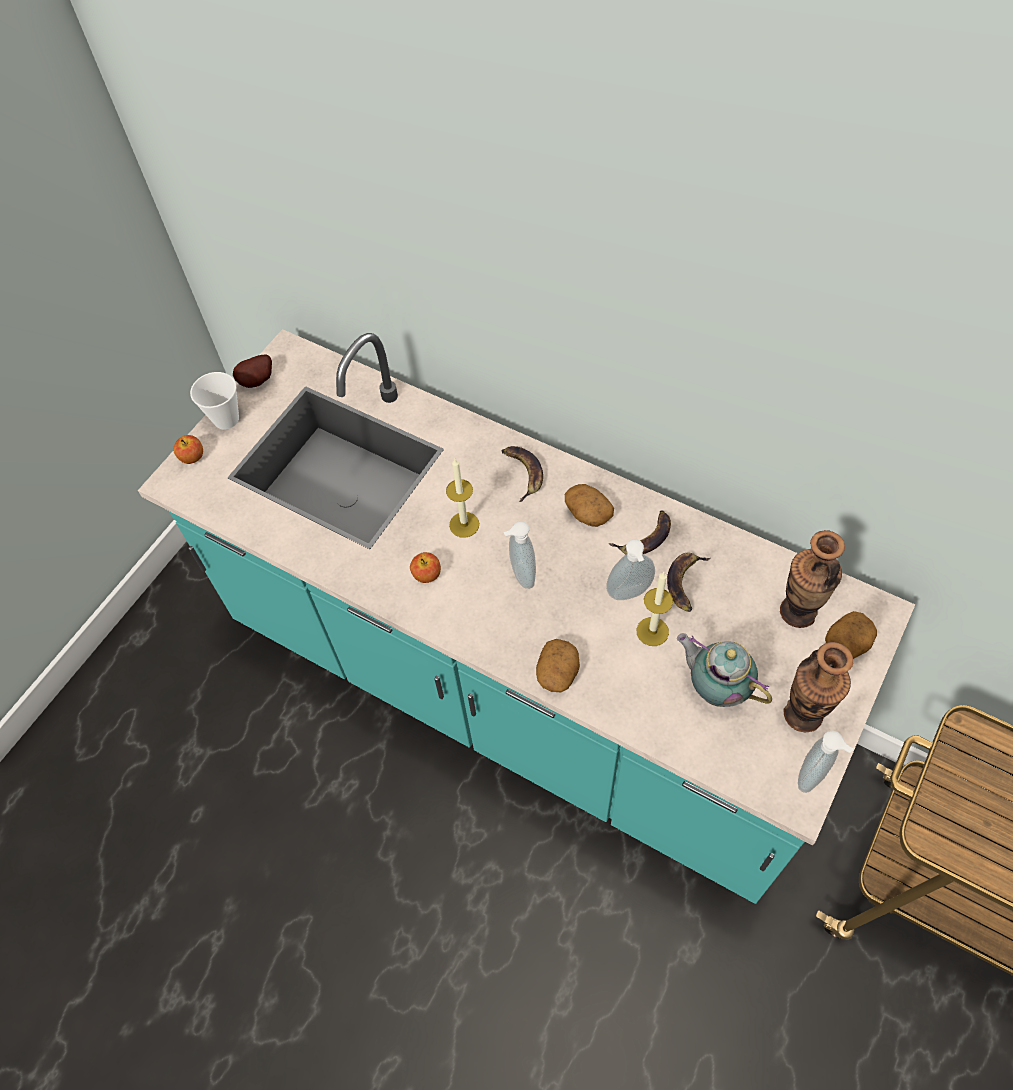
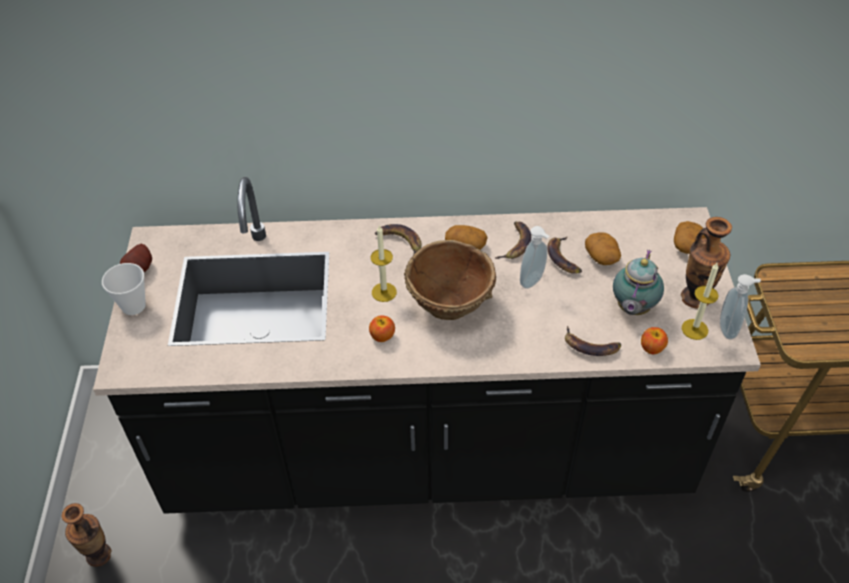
camera: 35 degrees left, 10 degrees down
(192, 457) = (125, 344): apple -> apple (652, 348)
(517, 689) = (427, 451): turquoise counter -> black counter
(520, 575) = (450, 305): soap dispenser -> brown bowl
(558, 672) = (525, 351): potato -> potato (602, 257)
(633, 706) = (590, 346): none -> banana
(652, 631) = (566, 296): candle -> candle (694, 329)
(716, 687) = (632, 309): teapot -> teapot turned 75 degrees counterclockwise
(798, 611) = (644, 242): vase -> vase (98, 555)

